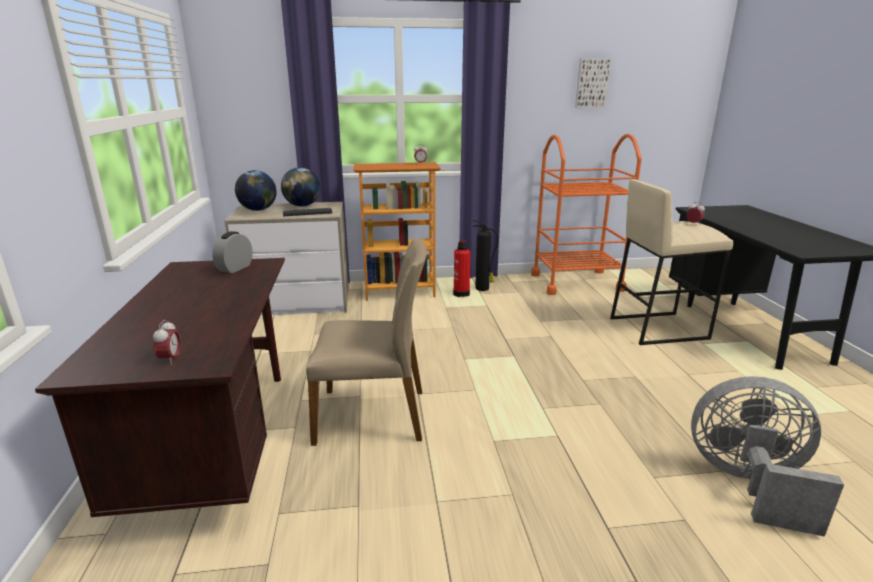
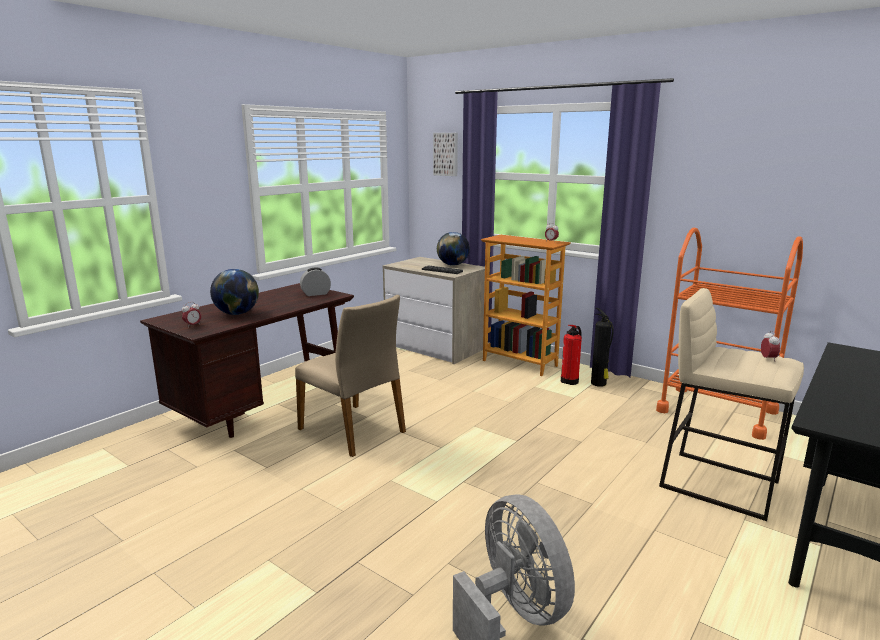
camera: 45 degrees right, 5 degrees down
(258, 210) = (418, 262): globe -> globe (237, 314)
(591, 83) = (773, 170): picture -> picture (446, 154)

